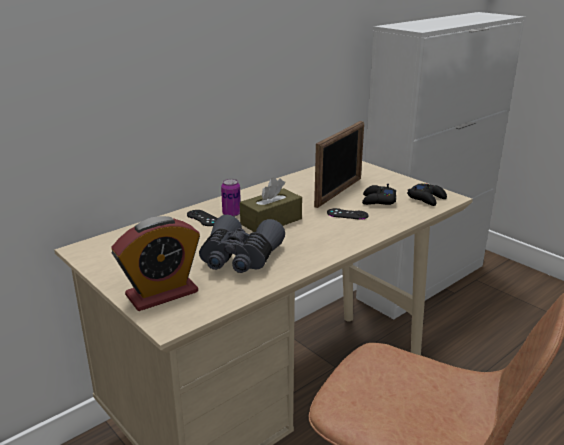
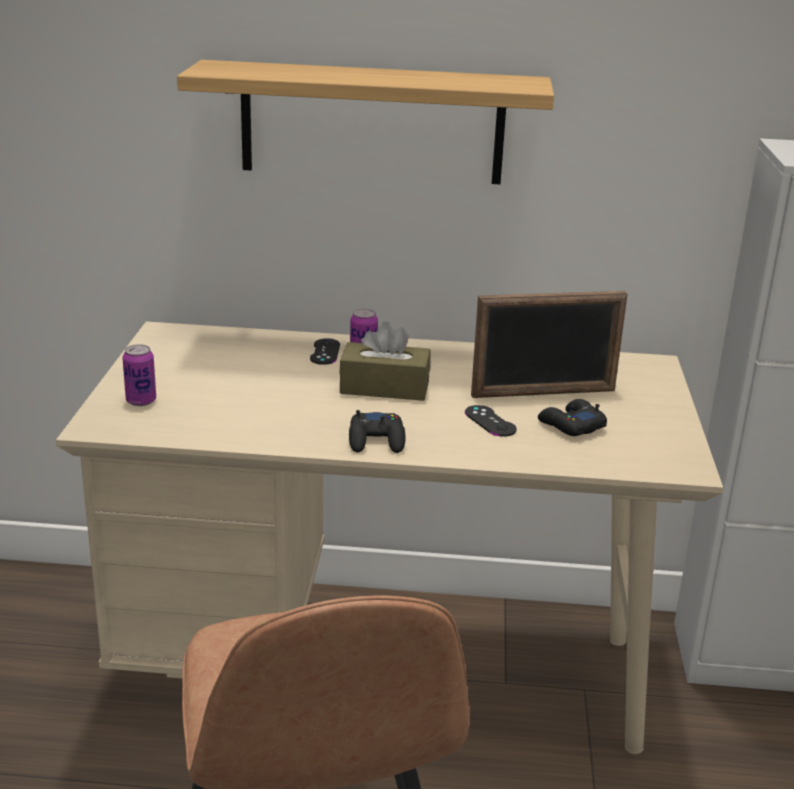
camera: 45 degrees right, 0 degrees up
(162, 294) = (141, 401): alarm clock -> can
(188, 55) = (372, 123): none -> shelf
(239, 258) = (270, 406): grey binoculars -> none
(426, 198) = (648, 454): black game controller -> black game controller (377, 440)

